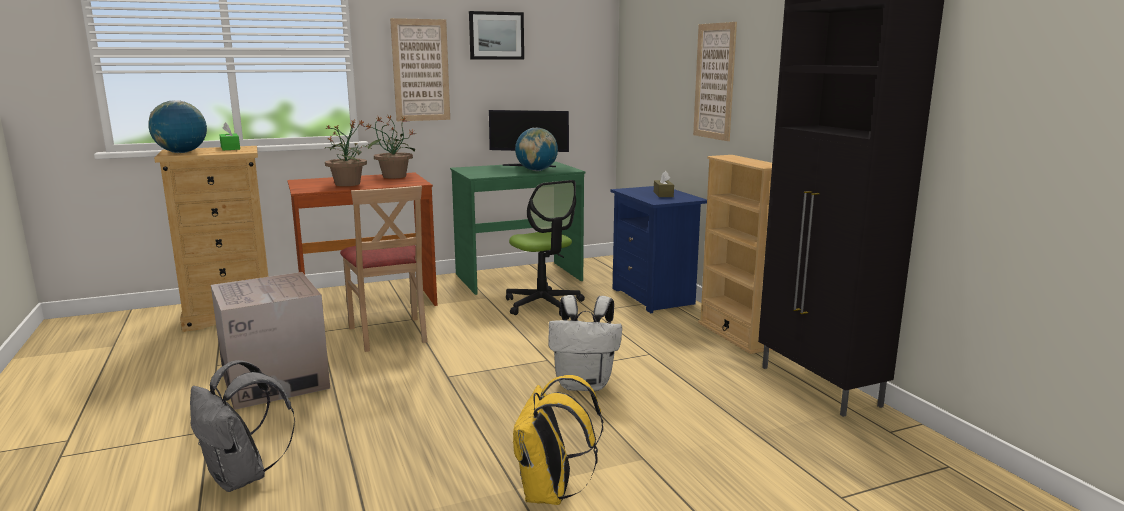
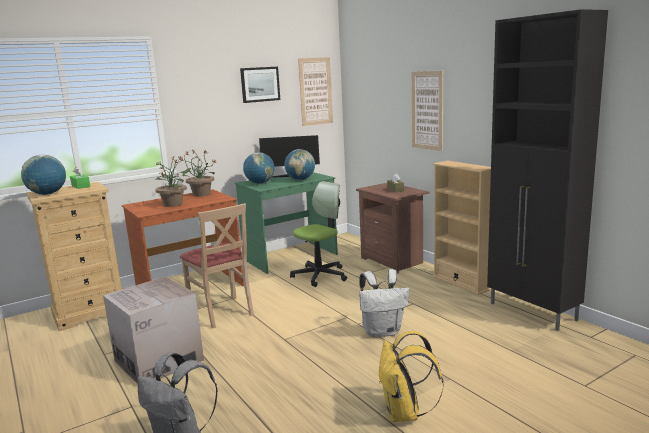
camera: 10 degrees left, 0 degrees up
(421, 70) = (209, 114): picture -> picture (315, 91)
(480, 170) = (260, 183): none -> globe
(543, 304) = (320, 275): office chair -> office chair turned 90 degrees counterclockwise
(655, 297) = (393, 261): blue nightstand -> brown nightstand

